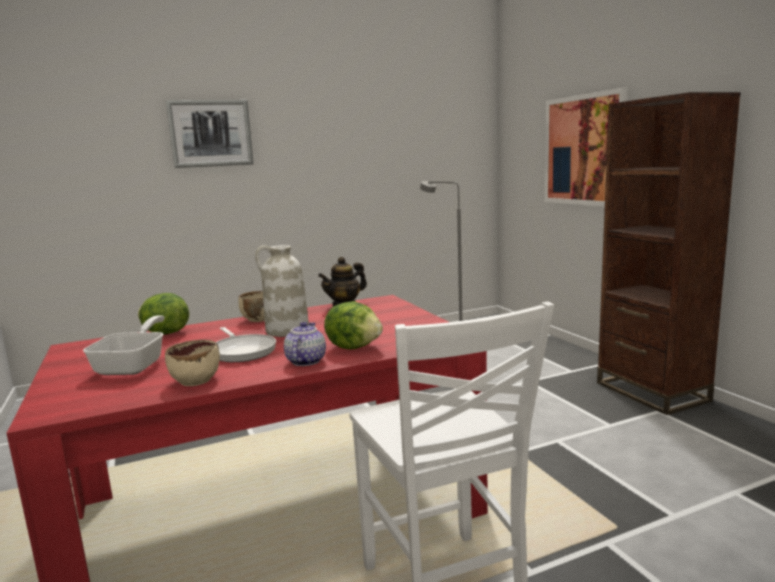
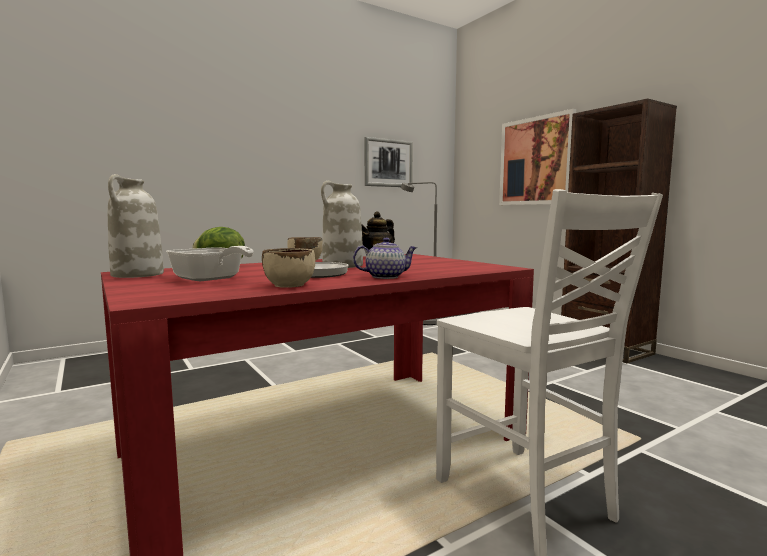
camera: 10 degrees left, 5 degrees down
(77, 352) = (137, 274): none -> white vase
(135, 365) = (211, 279): frying pan -> frying pan turned 135 degrees clockwise
(211, 133) = (224, 124): picture -> picture (388, 163)
(305, 361) = (385, 277): teapot -> teapot turned 75 degrees clockwise
(354, 347) = (421, 271): lettuce -> none

